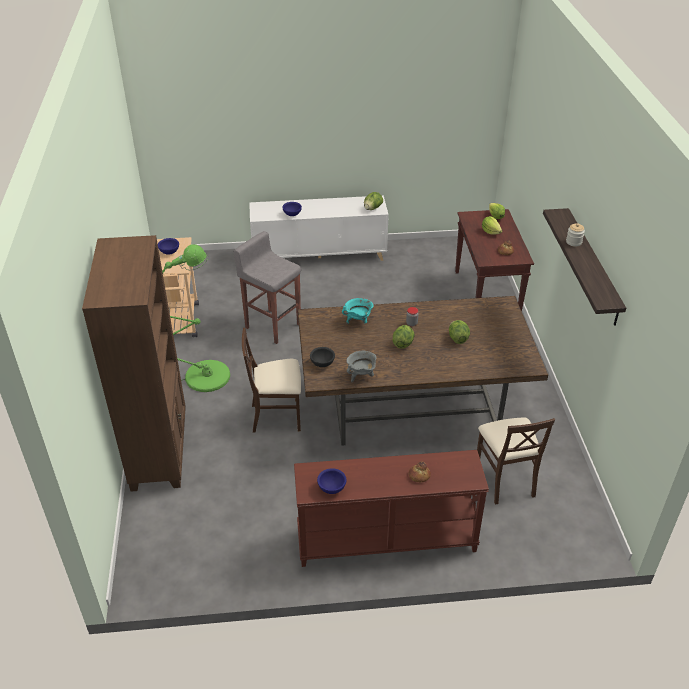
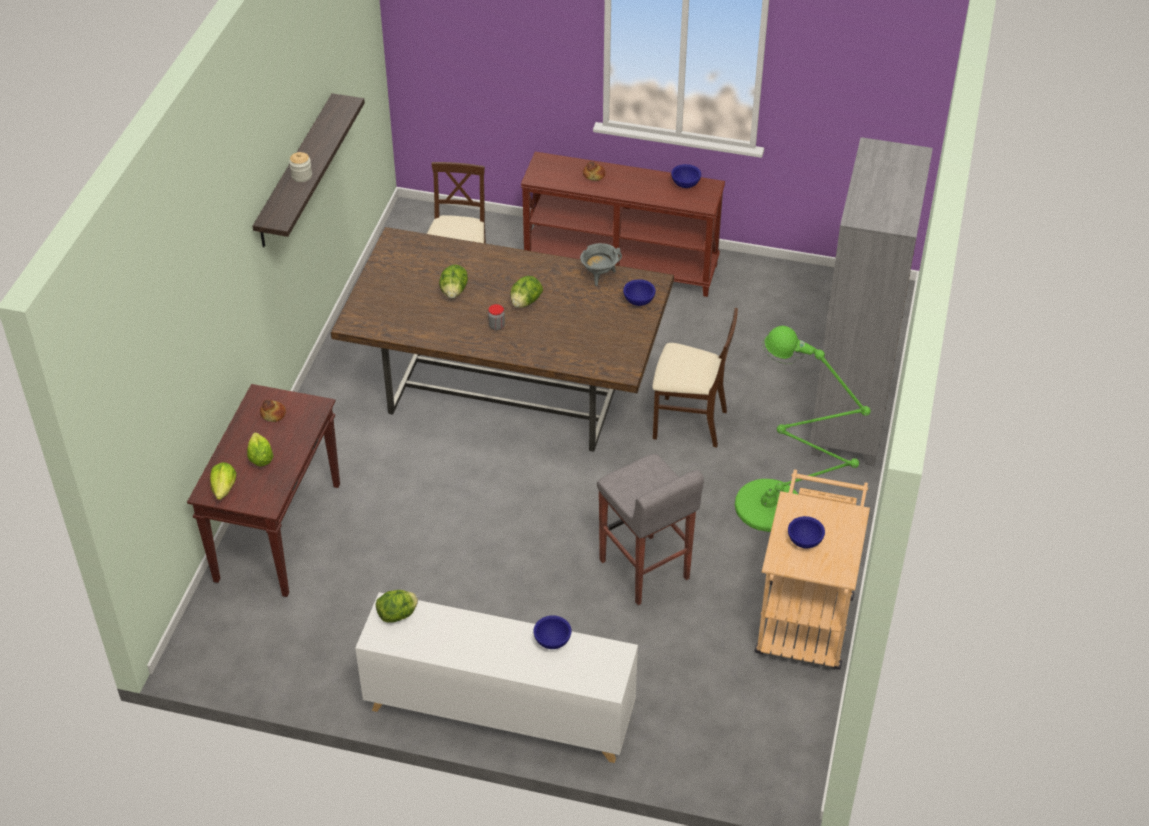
camera: 160 degrees left, 5 degrees up
(160, 451) = (849, 416): brown bookcase -> grey bookcase
(322, 364) = (638, 301): black bowl -> blue bowl
(358, 321) = (564, 346): turquoise cooking pot -> none

